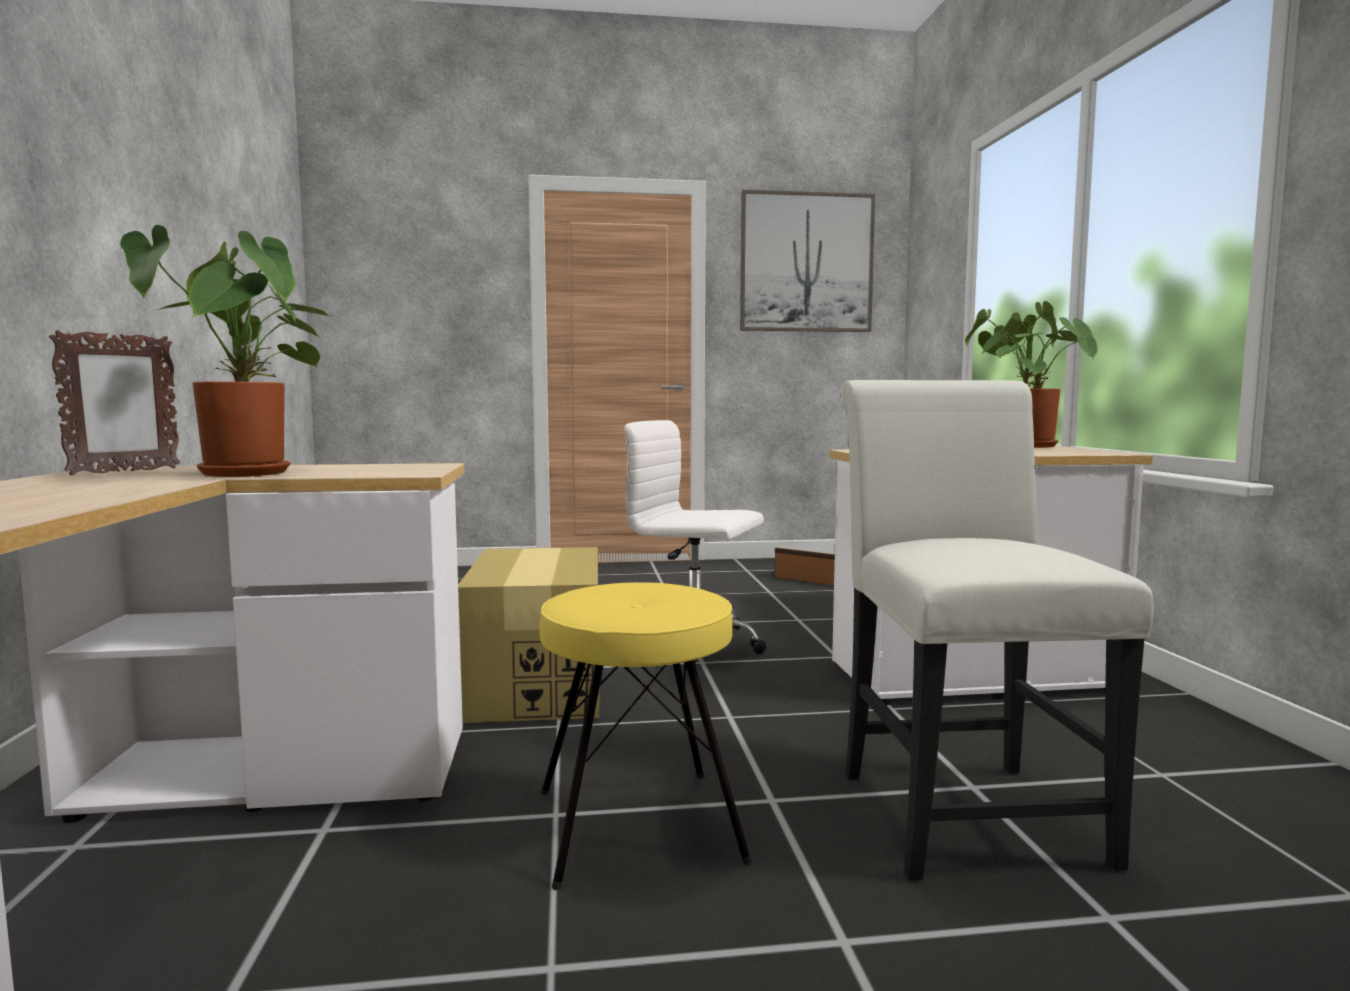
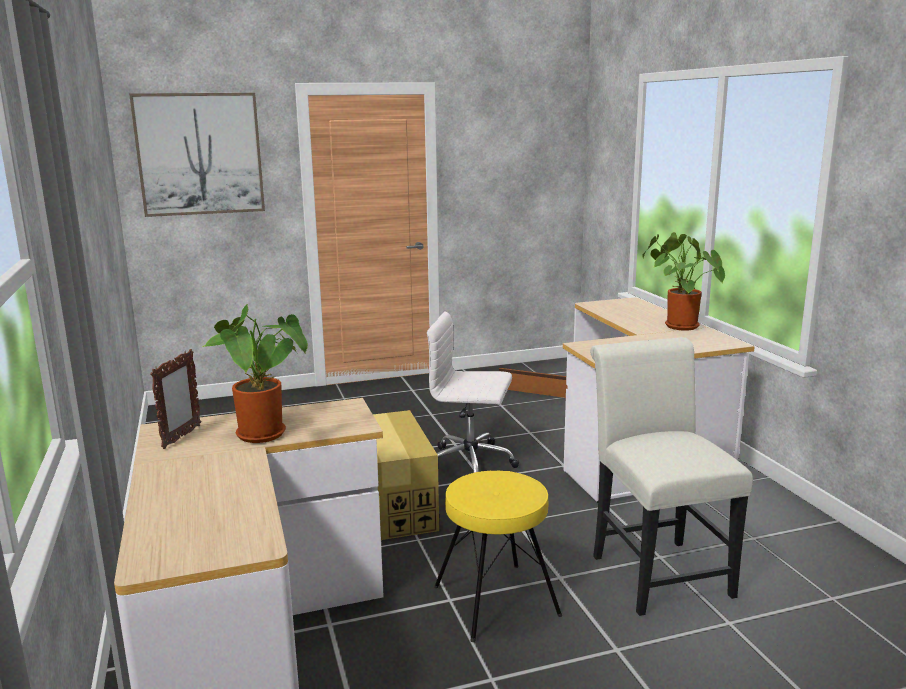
camera: 10 degrees left, 10 degrees up
(806, 263) = (512, 143): picture -> picture (200, 154)

